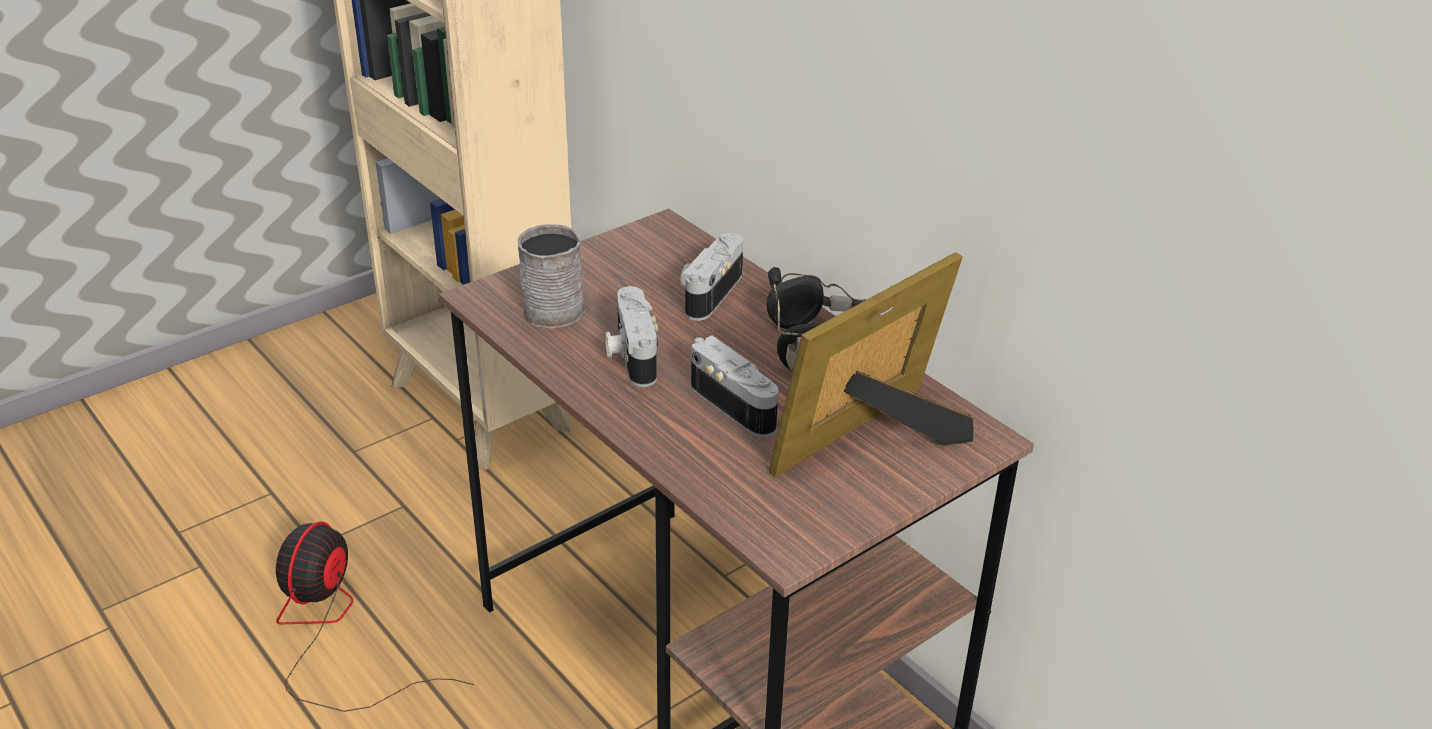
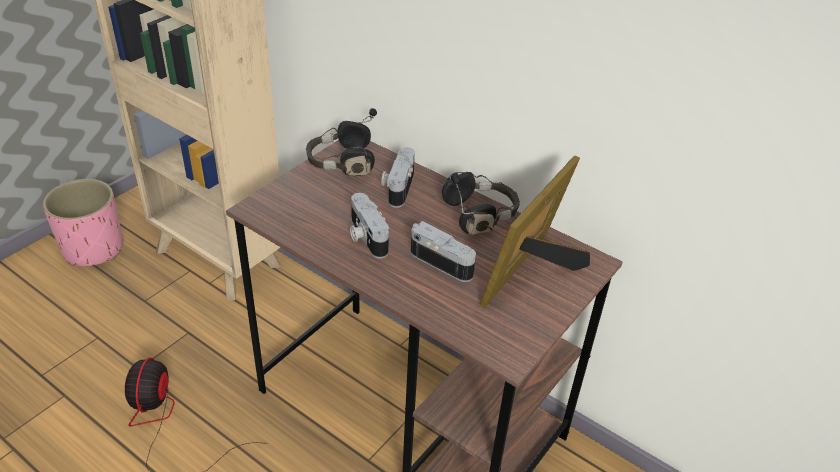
camera: 15 degrees left, 5 degrees up
(304, 368) = (94, 249): none -> pink planter
(556, 306) = (306, 209): grey mug -> none
(636, 249) = (342, 162): none -> black headphones

